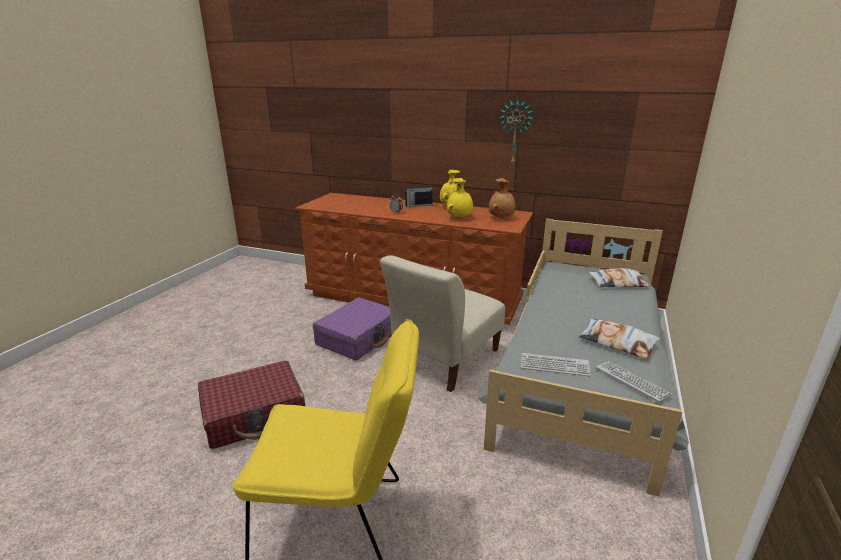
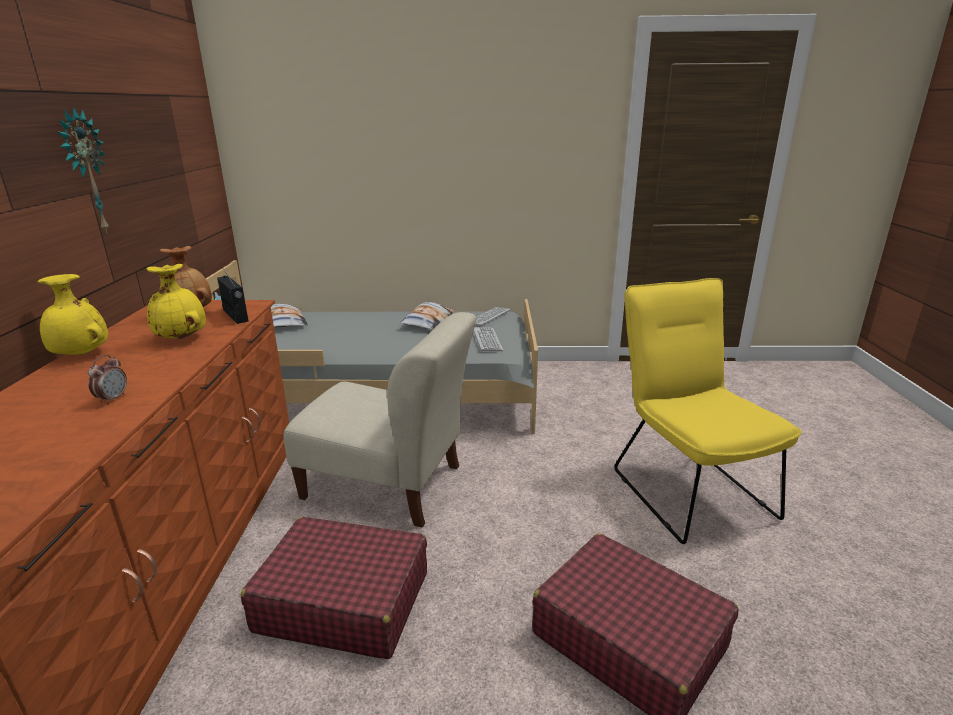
camera: 110 degrees left, 0 degrees up
(358, 338) = (343, 601): purple suitcase -> red suitcase
(418, 205) = (50, 387): radio -> radio (235, 316)

